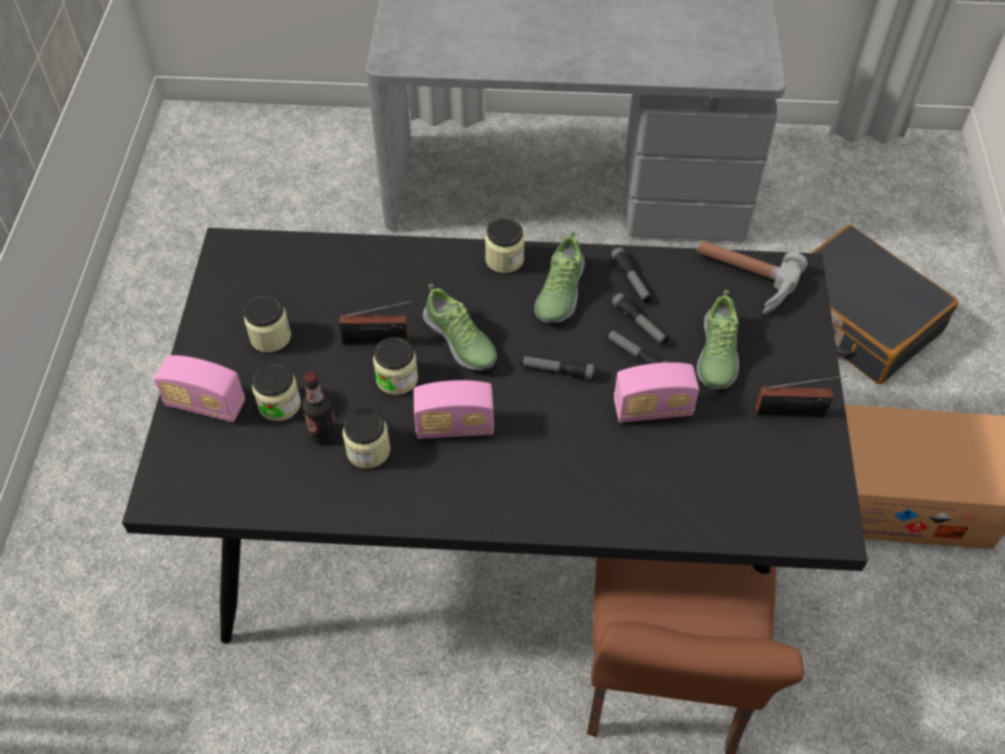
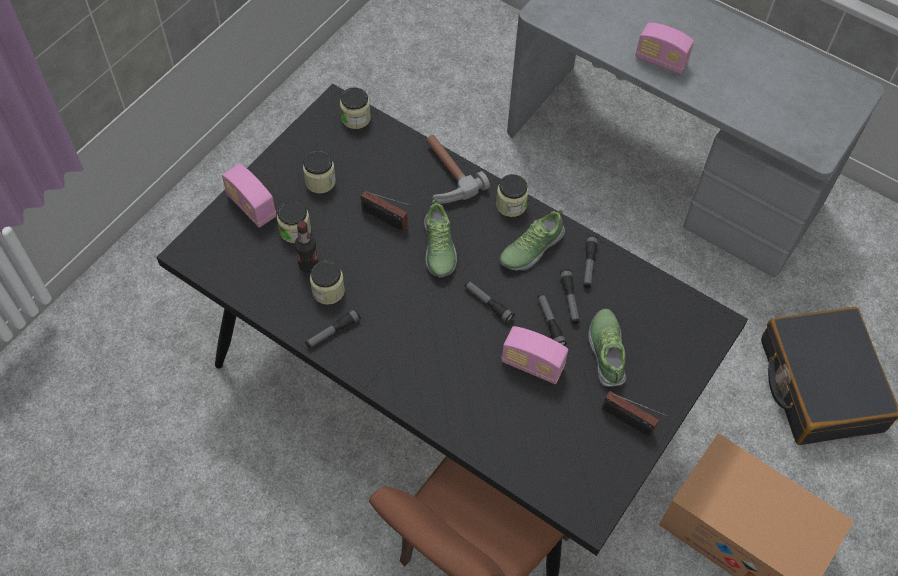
camera: 30 degrees right, 5 degrees up
(397, 378) = (379, 252): jar -> jar (356, 118)
(407, 492) = (332, 332): none -> flashlight
(454, 426) = (393, 305): radio -> radio (661, 60)
(716, 355) = (607, 351): shoe -> shoe turned 135 degrees clockwise
(742, 280) = (670, 307): hammer -> hammer (443, 175)

